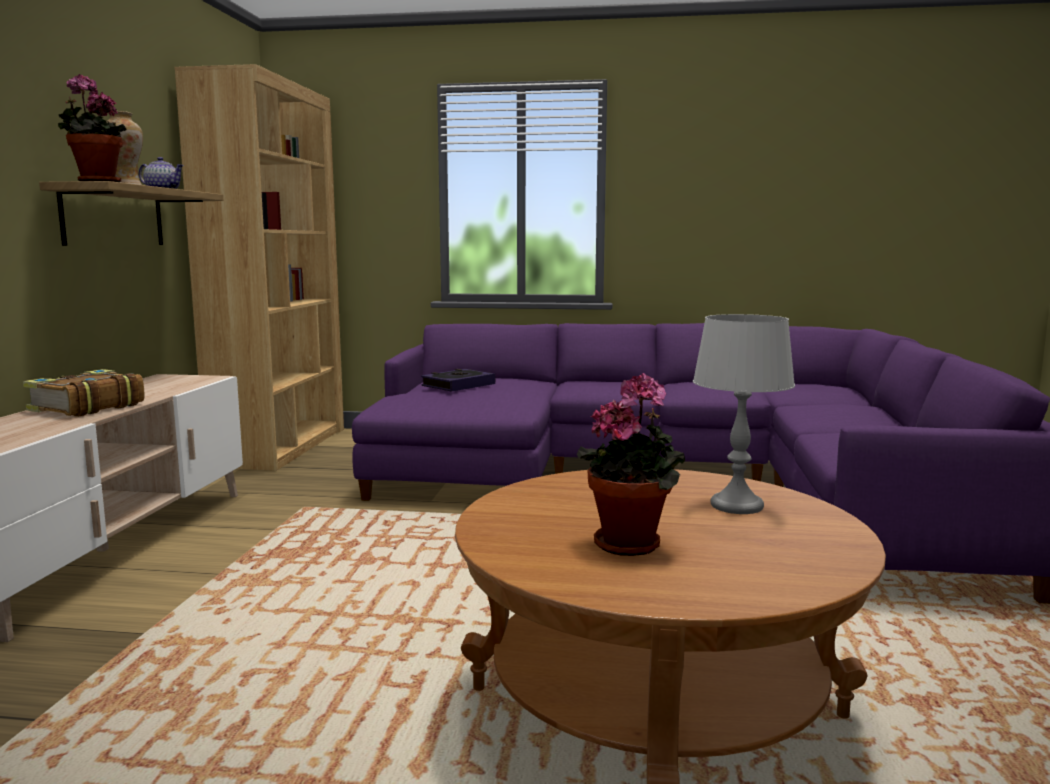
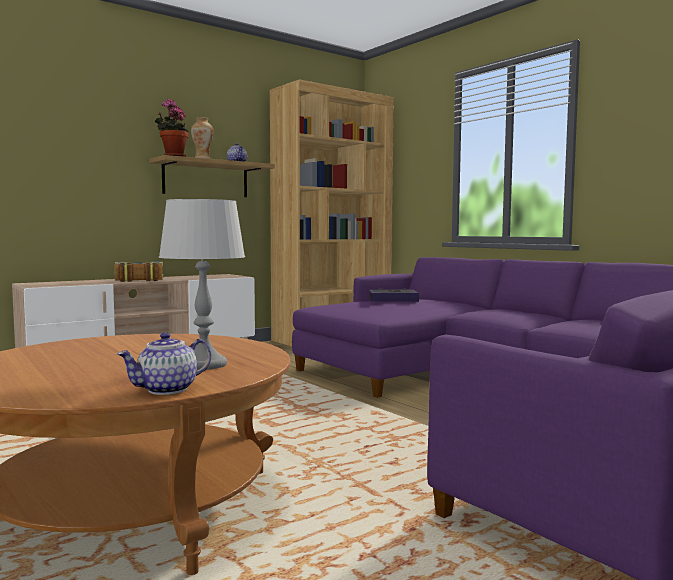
camera: 45 degrees right, 5 degrees down
(632, 543) = (74, 362): potted plant -> none
(840, 537) = (167, 390): none -> teapot

